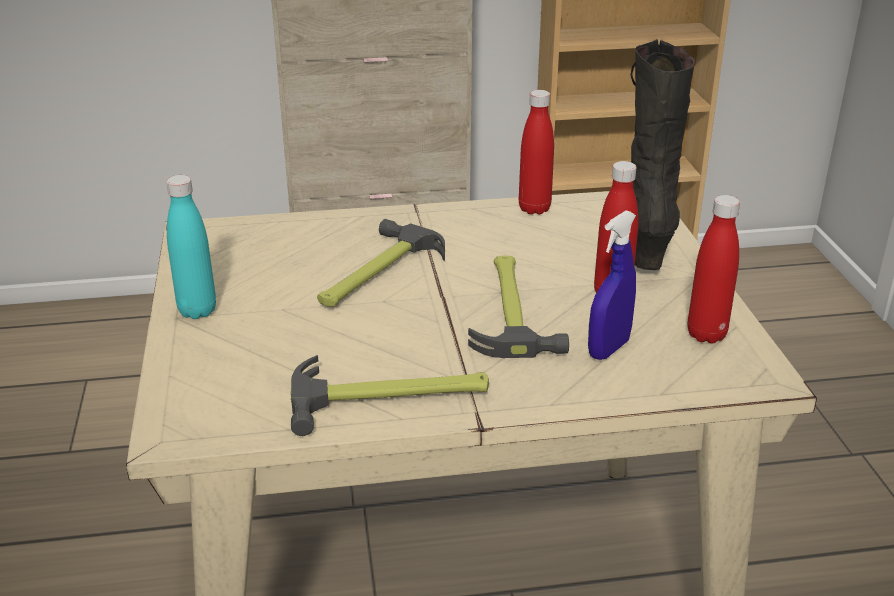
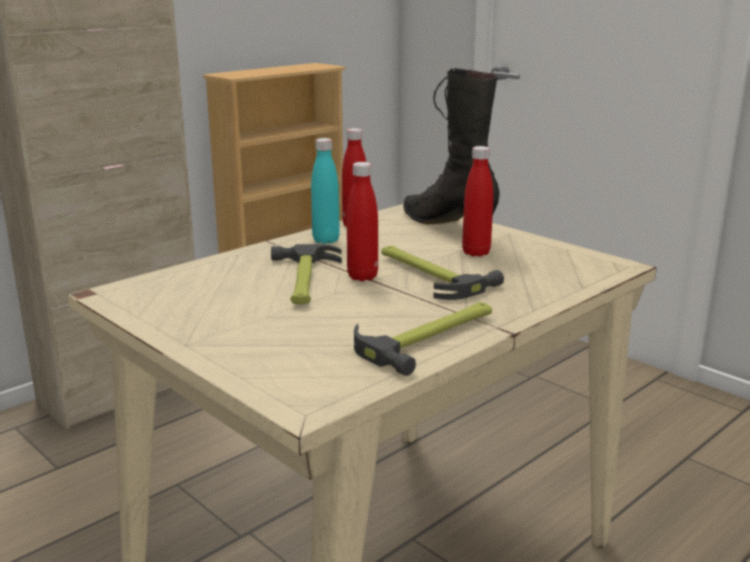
camera: 35 degrees left, 10 degrees down
(197, 311) = (197, 335): turquoise bottle -> turquoise bottle (326, 240)
(608, 349) = (519, 277): blue spray bottle -> none
(706, 334) = (558, 256): red bottle -> red bottle (362, 276)

